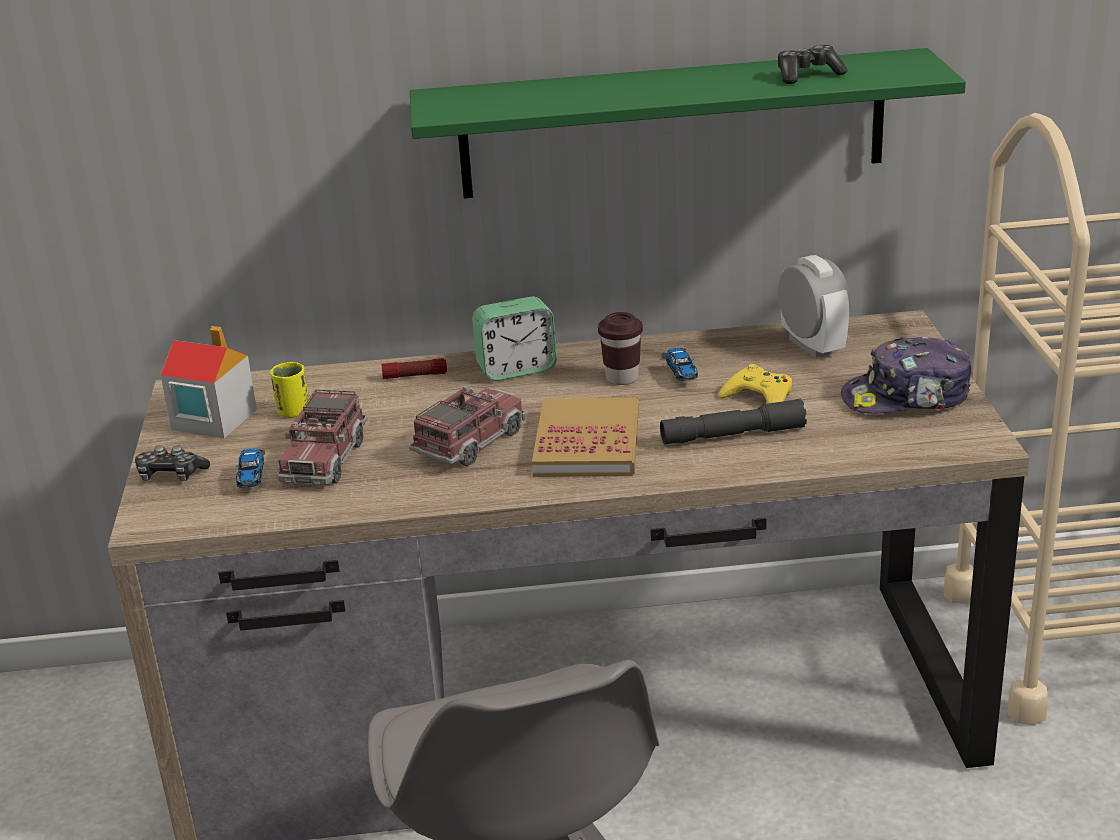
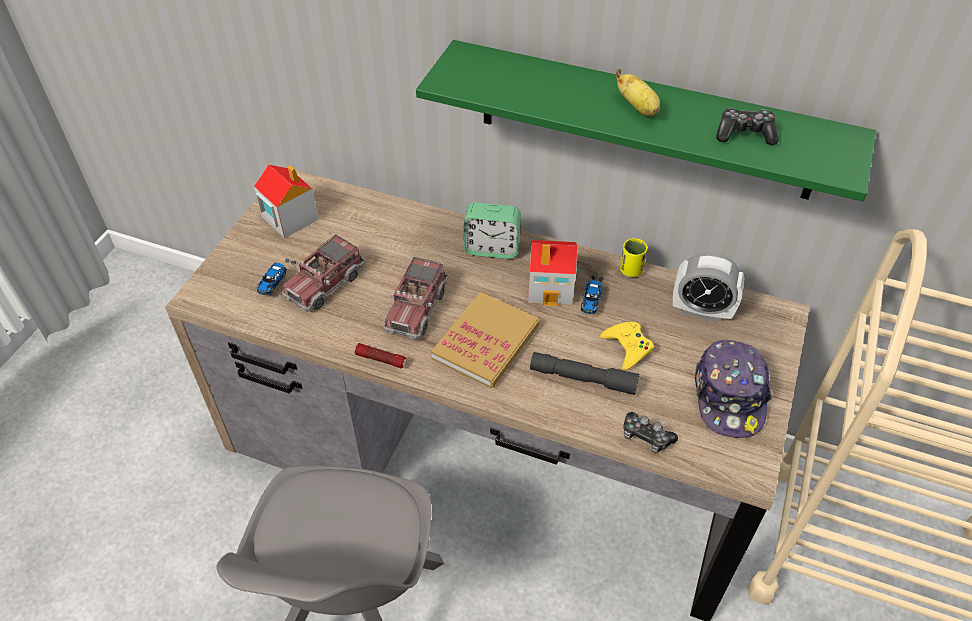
camera: 25 degrees right, 20 degrees up
(171, 475) = (235, 259): game controller -> game controller (646, 437)
(293, 412) = (337, 231): yellow cup -> yellow cup (631, 270)
(415, 376) = (427, 227): flashlight -> flashlight (381, 359)
(470, 443) = (416, 308): toy truck -> toy truck turned 135 degrees clockwise
(622, 378) = (551, 287): brown cup -> toy house
(679, 84) = (638, 108): none -> banana
(812, 346) = (701, 310): alarm clock -> alarm clock turned 105 degrees clockwise
(907, 397) = (729, 396): cap -> cap turned 105 degrees counterclockwise

